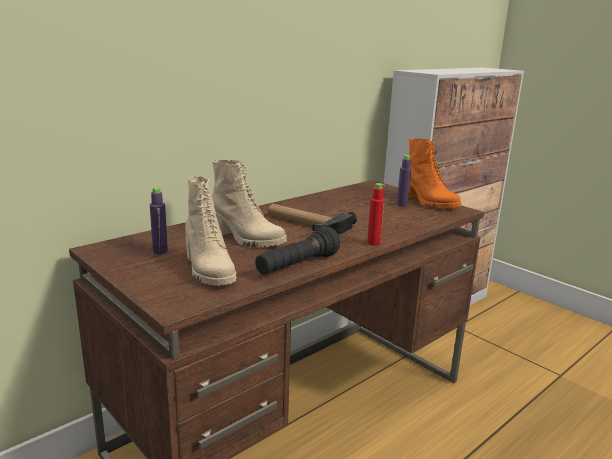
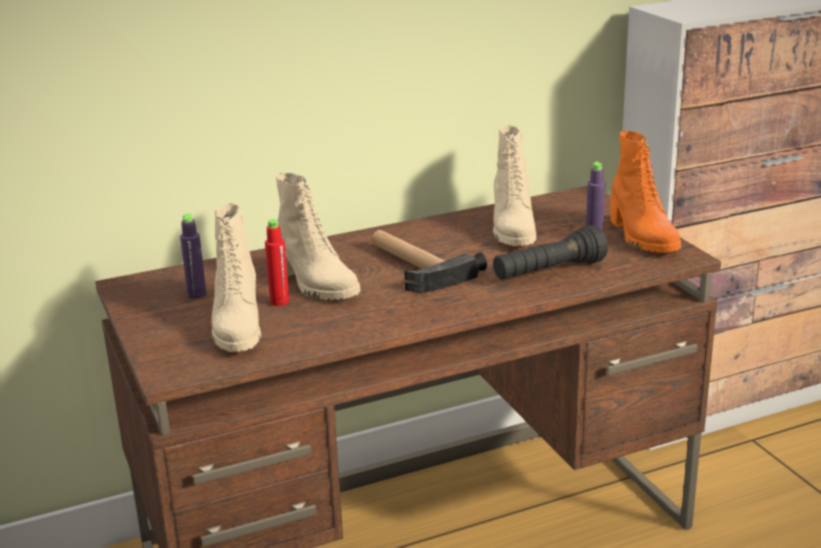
camera: 20 degrees right, 5 degrees up
(297, 266) = (352, 332): black flashlight -> black flashlight (548, 272)
(349, 203) = (511, 231): none -> beige boot
(373, 243) = (486, 305): red bottle -> red bottle (279, 301)

